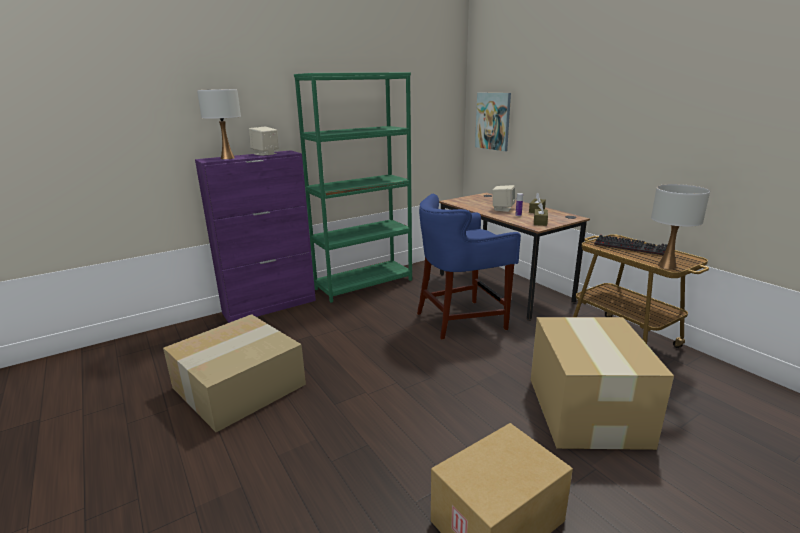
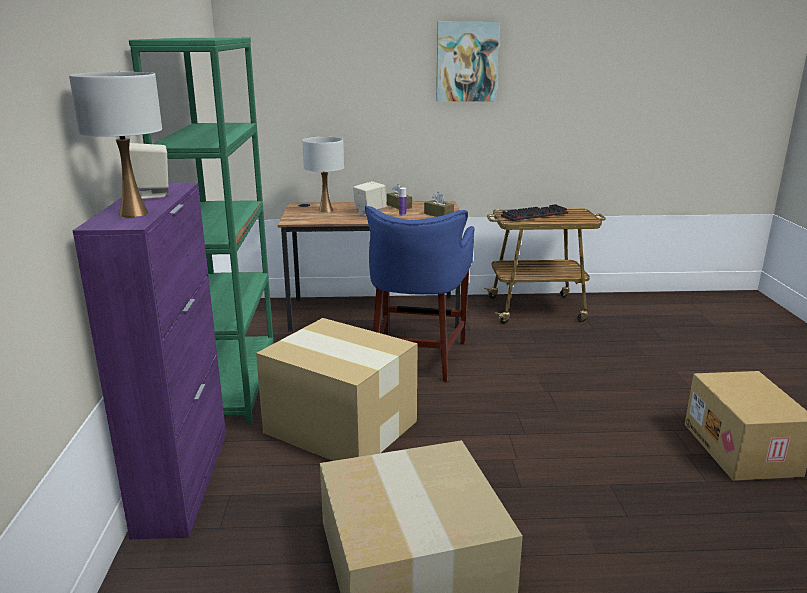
camera: 60 degrees left, 0 degrees up
(493, 121) = (283, 104): picture -> picture (466, 62)
(587, 409) = (622, 361): cardboard box -> cardboard box (340, 426)
(667, 266) = (586, 220): white table lamp -> white table lamp (325, 210)

